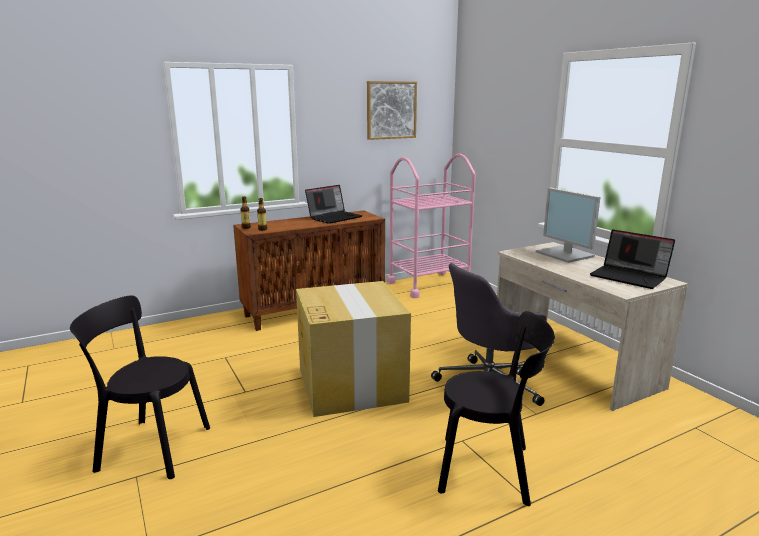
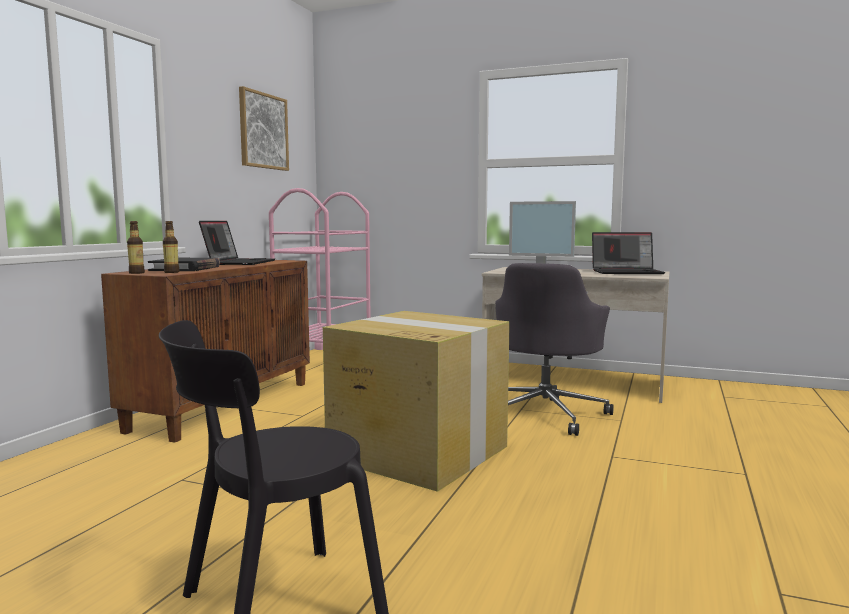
camera: 40 degrees left, 10 degrees down
(284, 224) = (185, 268): none -> black book
(490, 470) = (675, 466): black chair -> none

